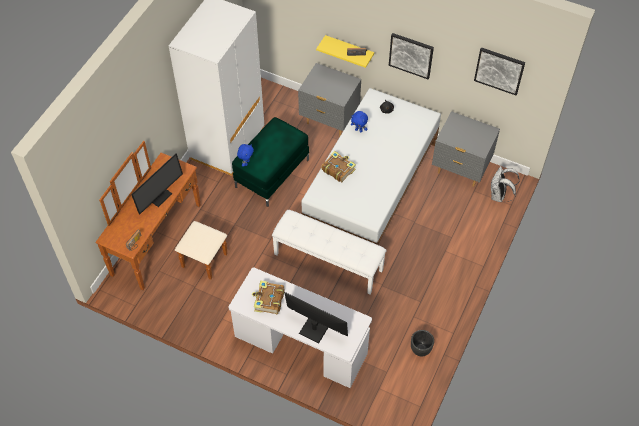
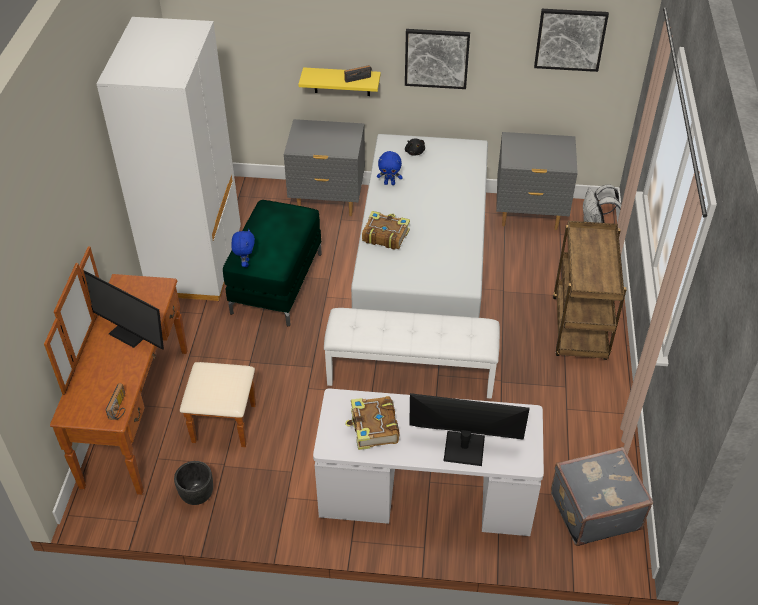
camera: 20 degrees left, 10 degrees down
(158, 195) = (131, 331): monitor -> monitor turned 105 degrees clockwise
(396, 385) = (593, 510): none -> grey suitcase
(420, 349) = (600, 450): black planter -> black planter (197, 495)
(450, 265) = (580, 330): none -> brown cart

